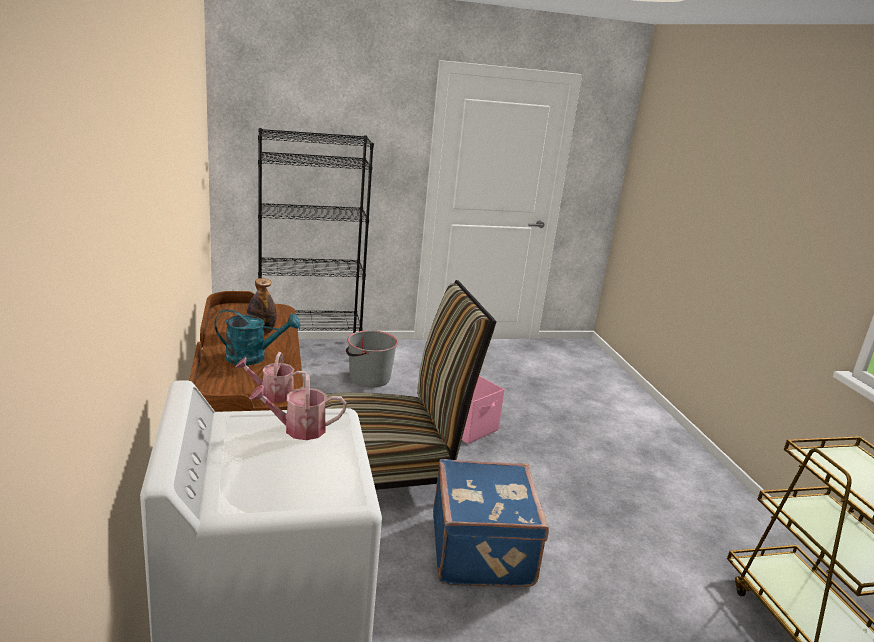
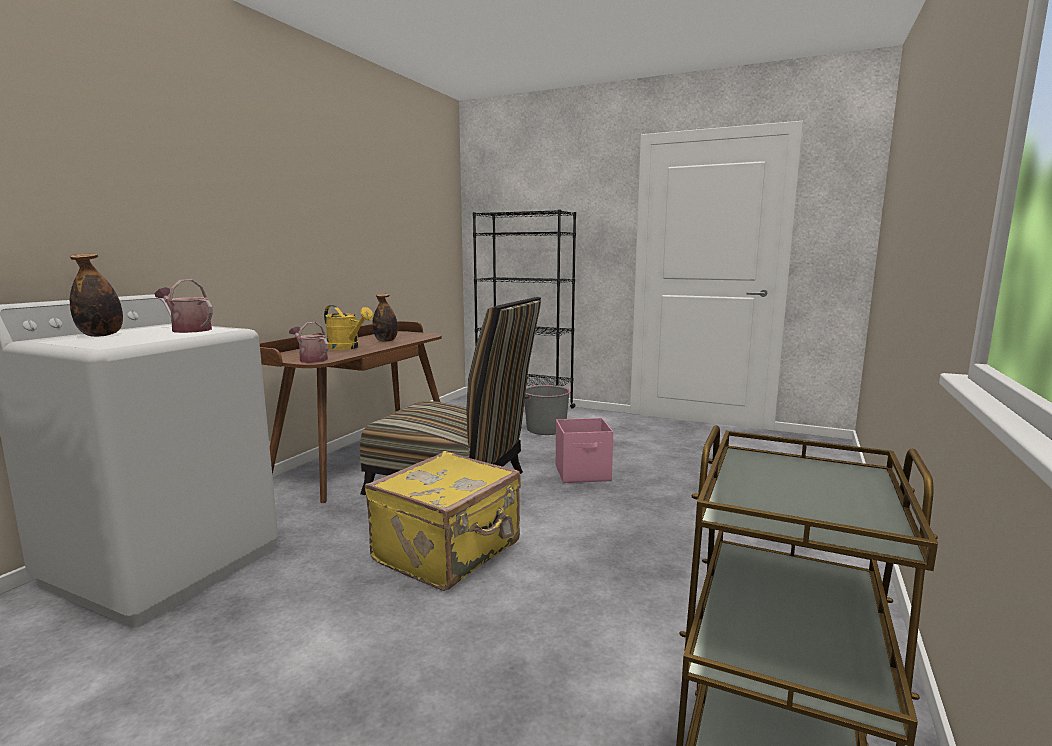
camera: 40 degrees right, 10 degrees down
(253, 358) = (347, 348): turquoise watering can -> yellow watering can
(253, 473) = (101, 335): none -> bottle
(483, 550) = (449, 552): blue suitcase -> yellow suitcase

